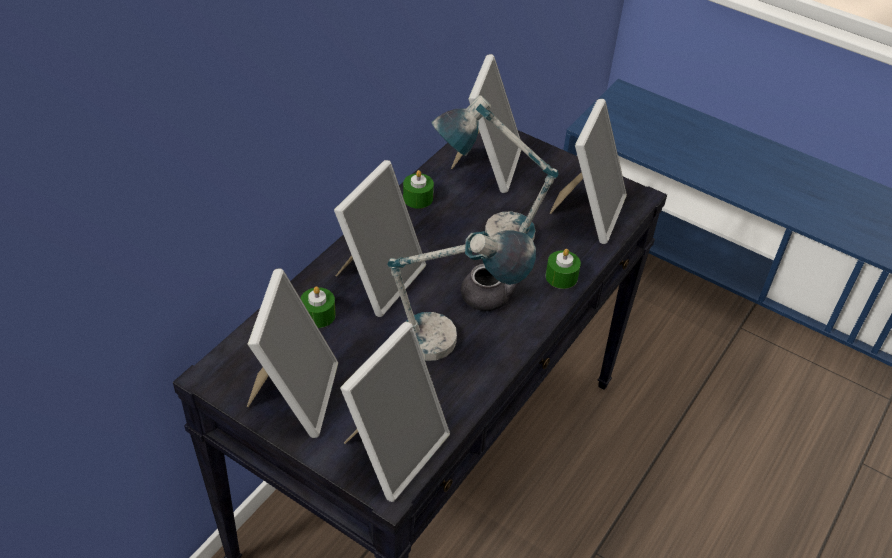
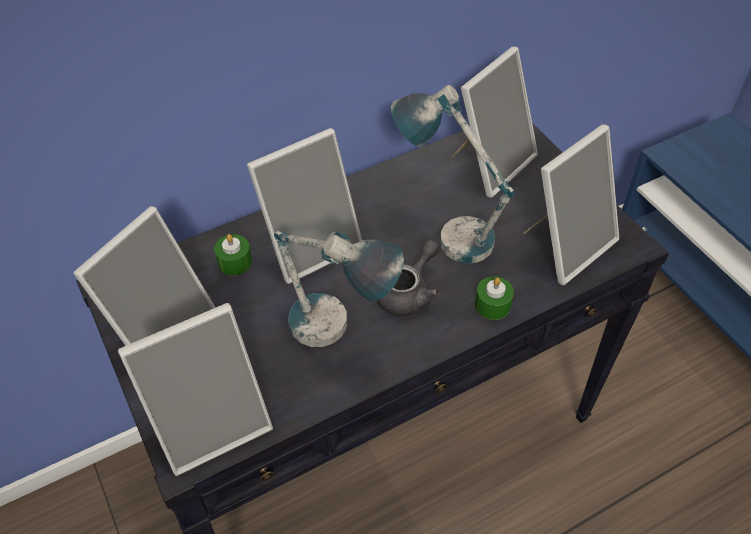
camera: 30 degrees right, 5 degrees up
(418, 198) = (400, 177): green candle -> none

